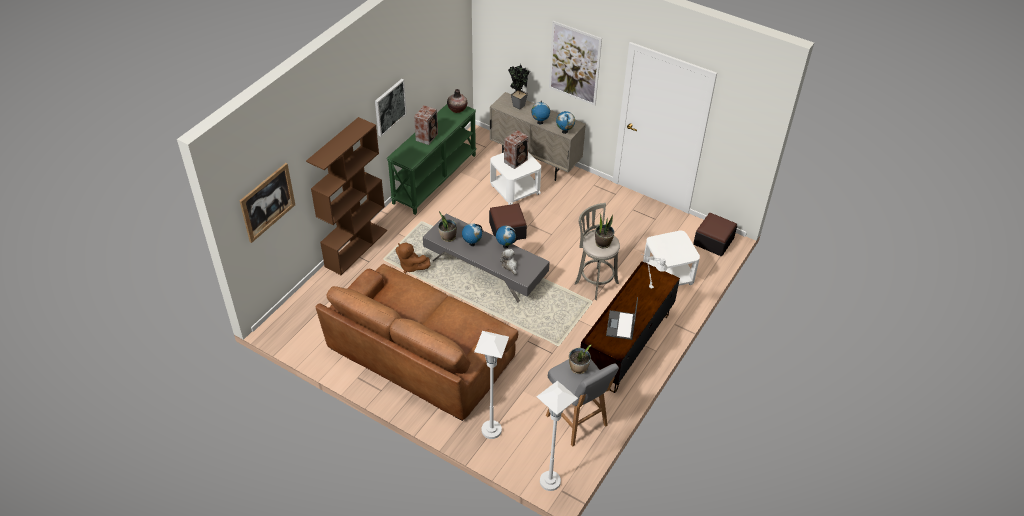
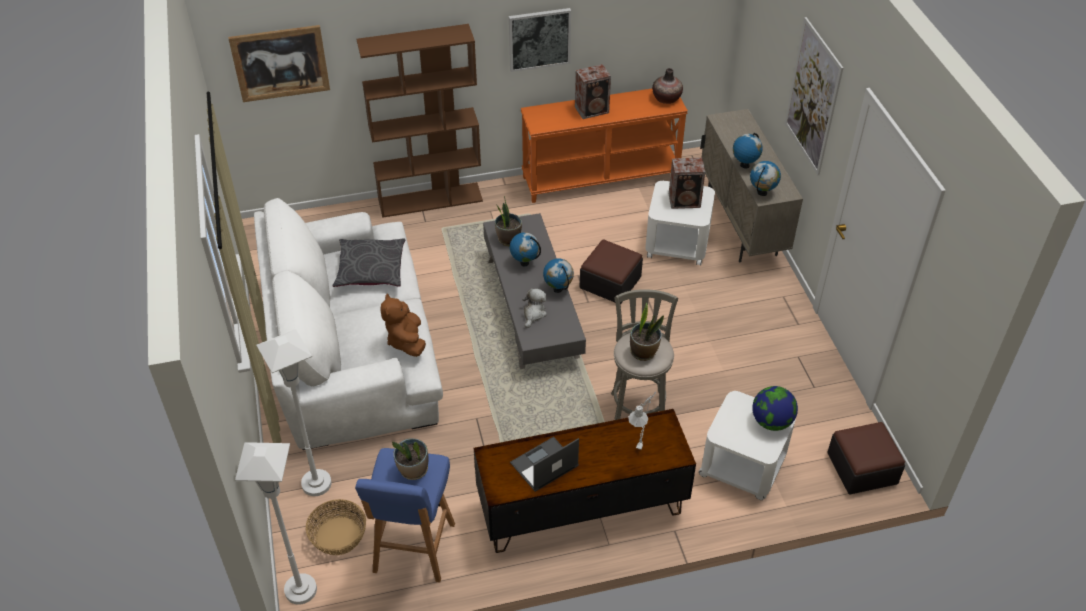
camera: 45 degrees right, 0 degrees up
(406, 297) = (370, 269): none -> grey pillow
(411, 266) = (459, 253): brown plush toy -> brown plush toy (406, 341)
(420, 354) = (352, 350): brown sofa -> white sofa
(434, 178) = (601, 177): green console table -> orange console table
(518, 104) = (744, 130): potted plant -> none
(534, 444) = (338, 536): none -> basket
(577, 421) = (413, 550): grey stool -> blue stool
(678, 240) = (771, 422): none -> globe

